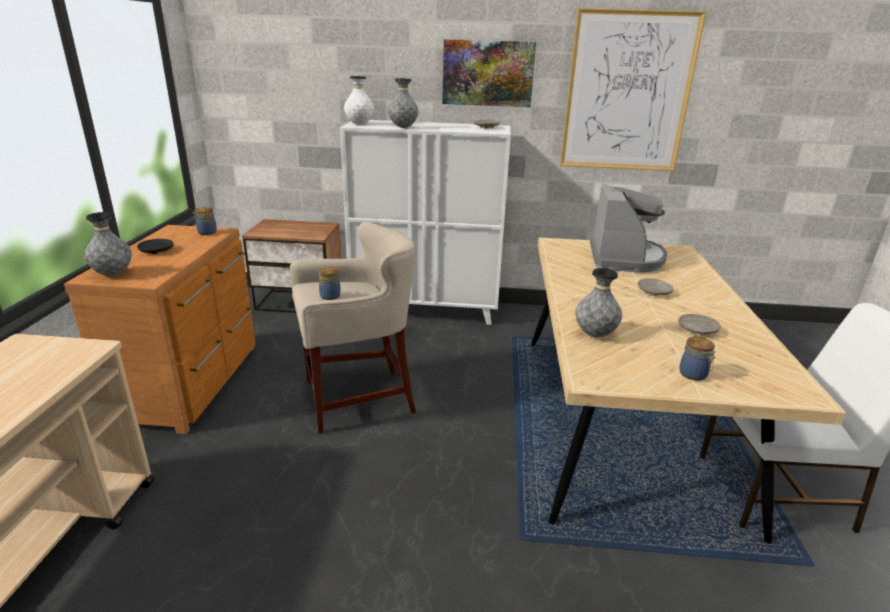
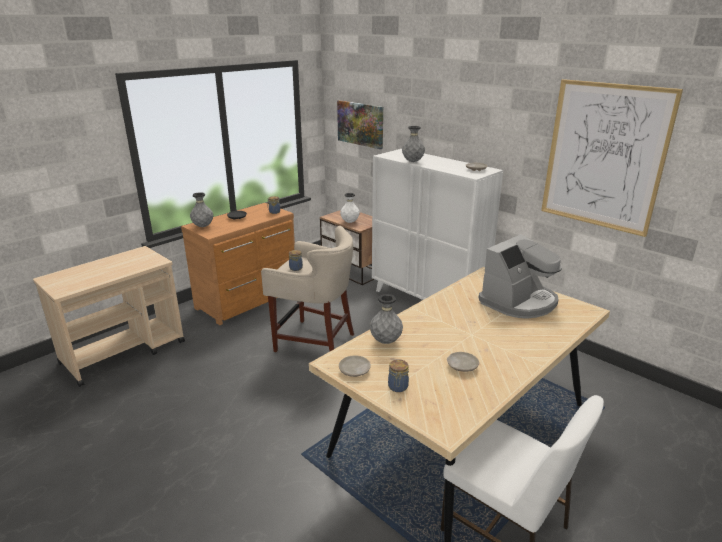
camera: 40 degrees right, 0 degrees up
(359, 124) = (391, 154): white vase -> white vase (349, 222)
(488, 73) = (491, 126): picture -> picture (360, 124)
(654, 292) = (487, 332): beige plate -> beige plate (354, 371)

